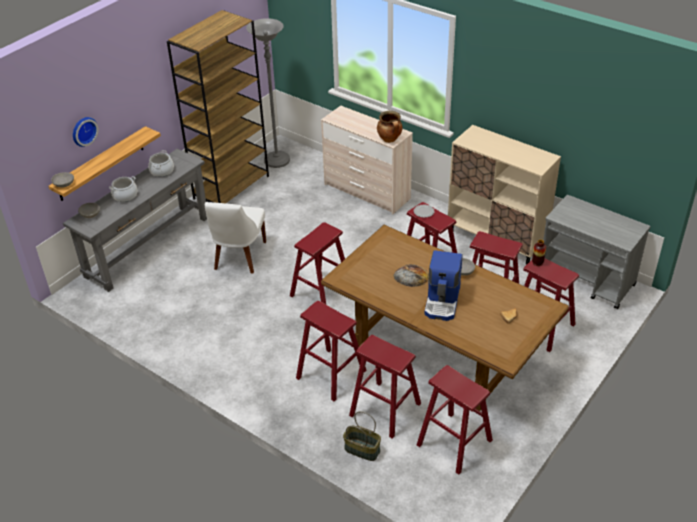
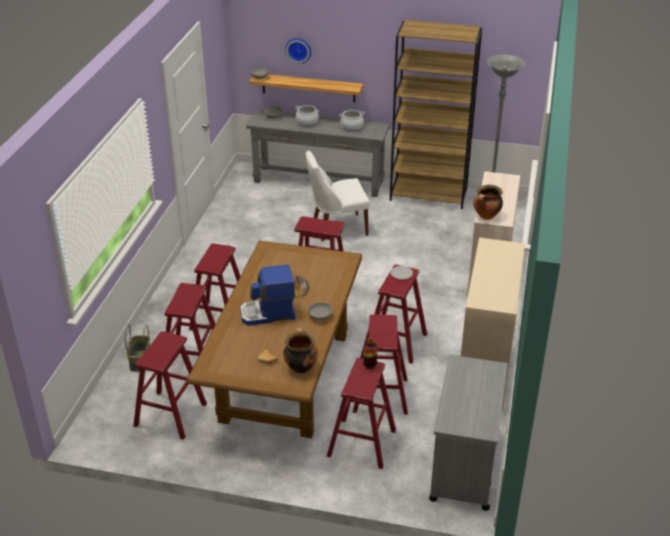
camera: 65 degrees right, 5 degrees down
(526, 300) = (300, 367): none -> cooking pot

